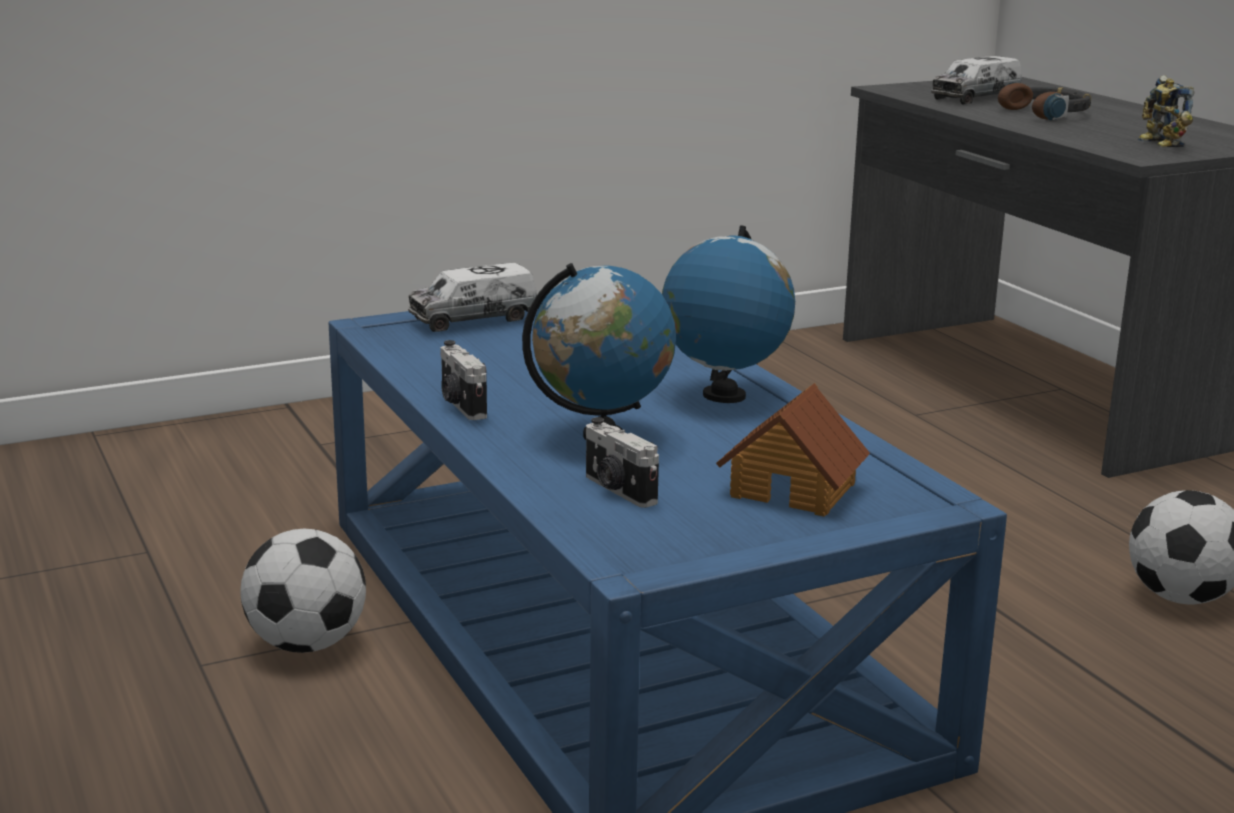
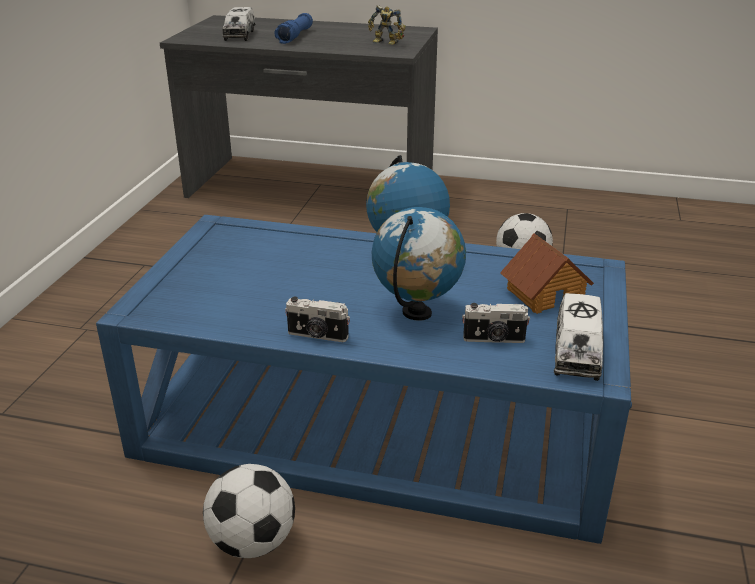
camera: 50 degrees left, 10 degrees up
(473, 318) = (182, 275): toy truck -> toy truck (577, 352)
(1047, 113) = (295, 36): headphones -> blue flashlight

